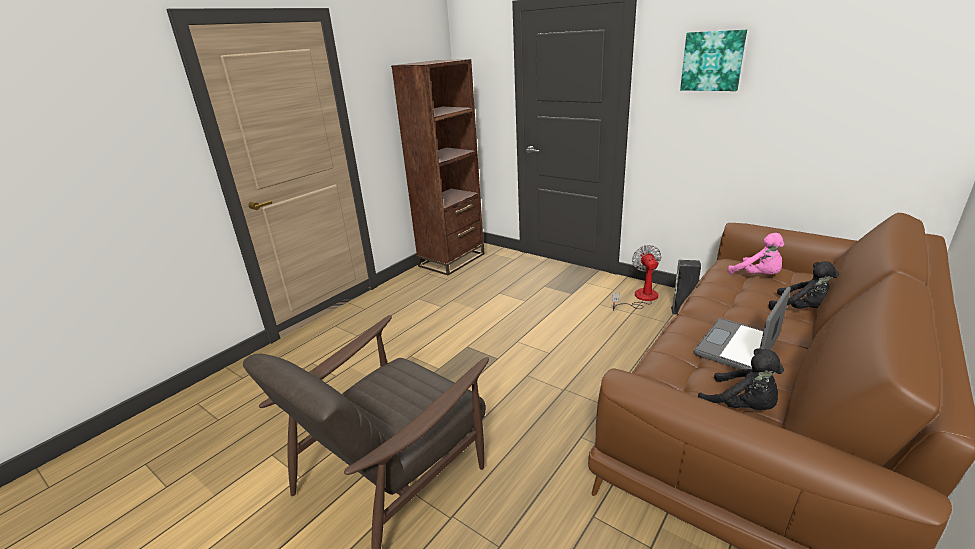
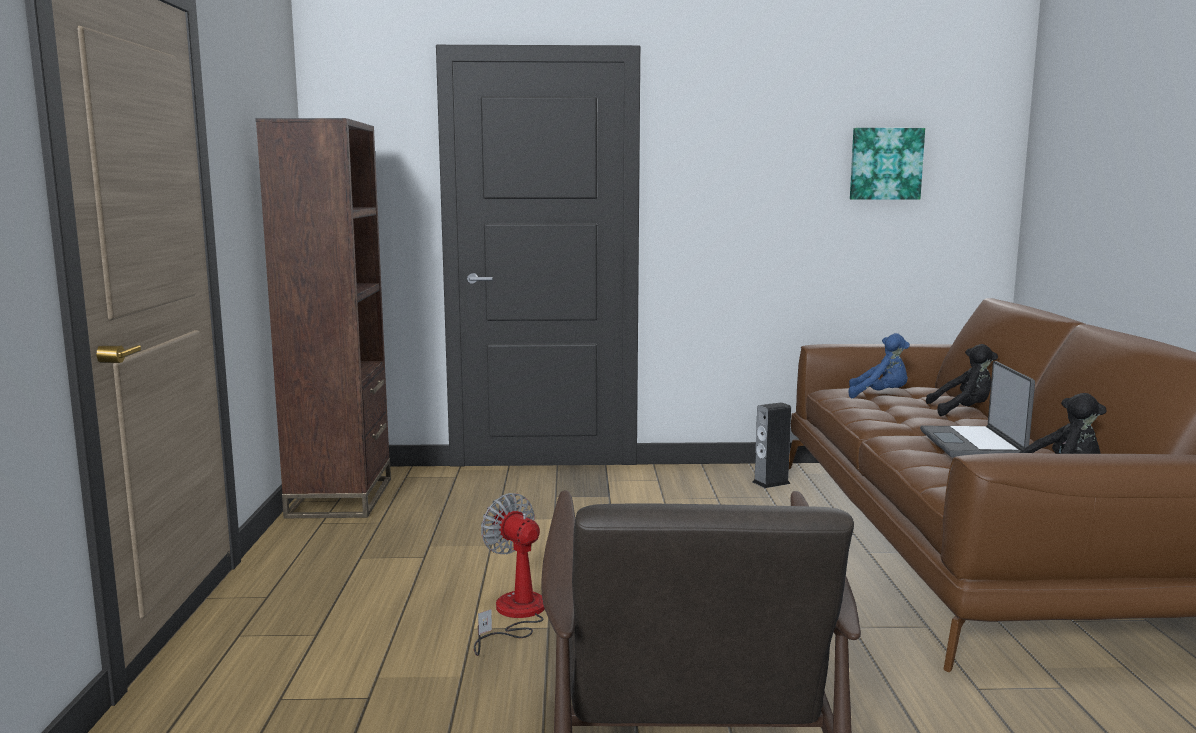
camera: 40 degrees left, 15 degrees down
(640, 298) = (705, 481): fan -> fan (514, 615)
(712, 61) = (748, 142): picture -> picture (885, 164)
(758, 276) = (880, 395): pink plush toy -> blue plush toy

